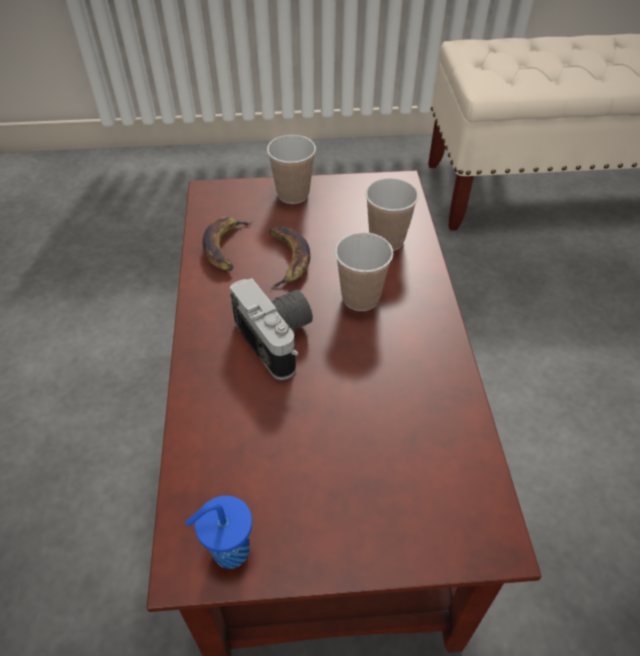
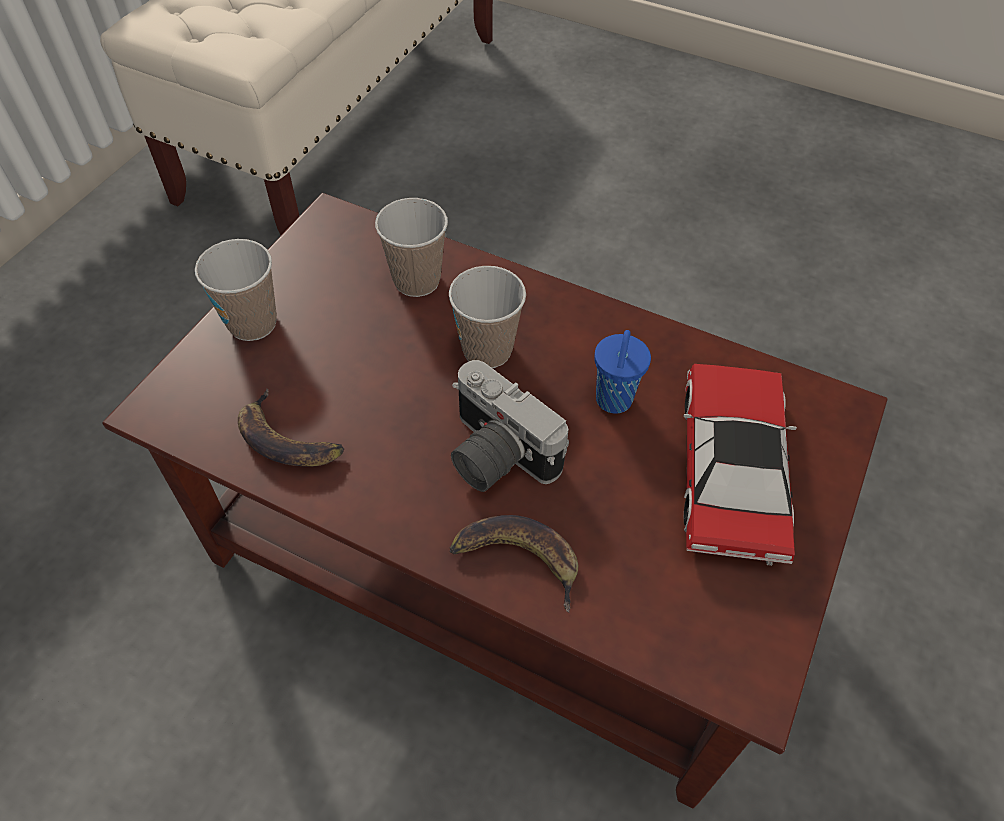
camera: 60 degrees left, 5 degrees up
(228, 551) = (754, 637): blue cup -> blue cup (613, 401)
(280, 338) = (493, 455): camera -> camera turned 135 degrees counterclockwise
(287, 258) = (366, 386): banana -> banana (517, 559)
(367, 479) = (730, 470): none -> toy car

